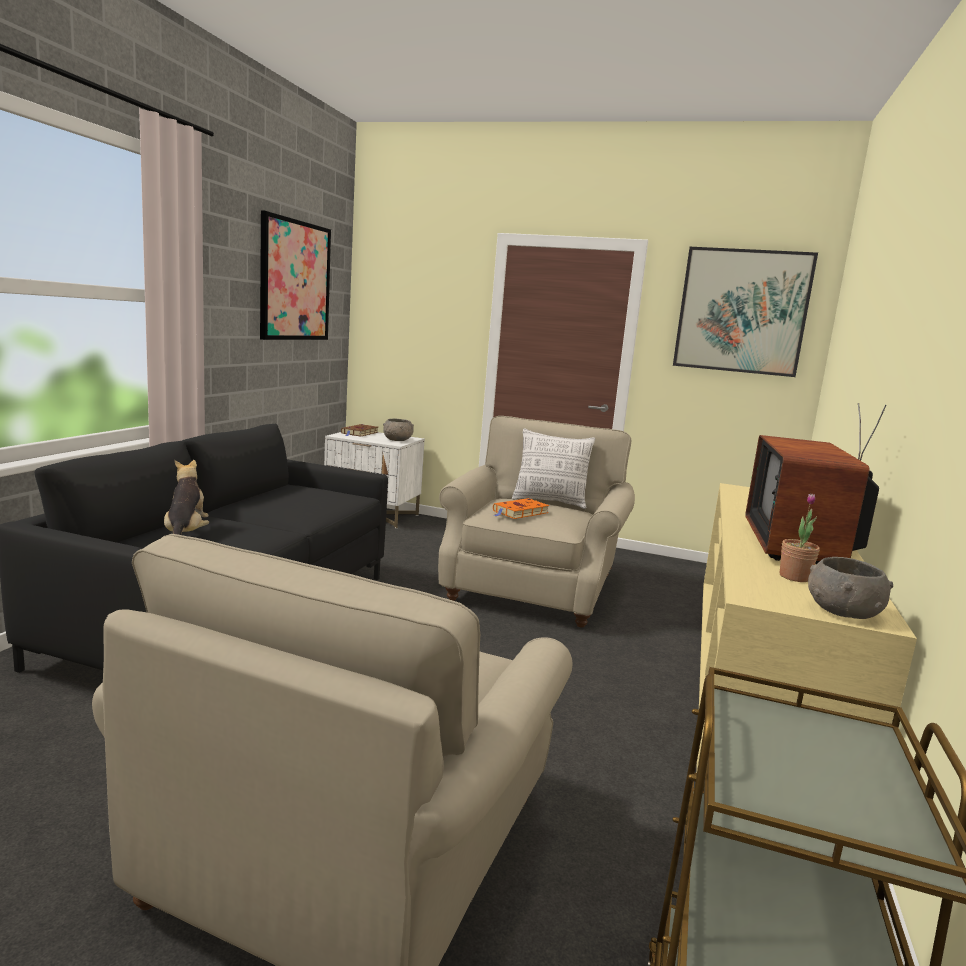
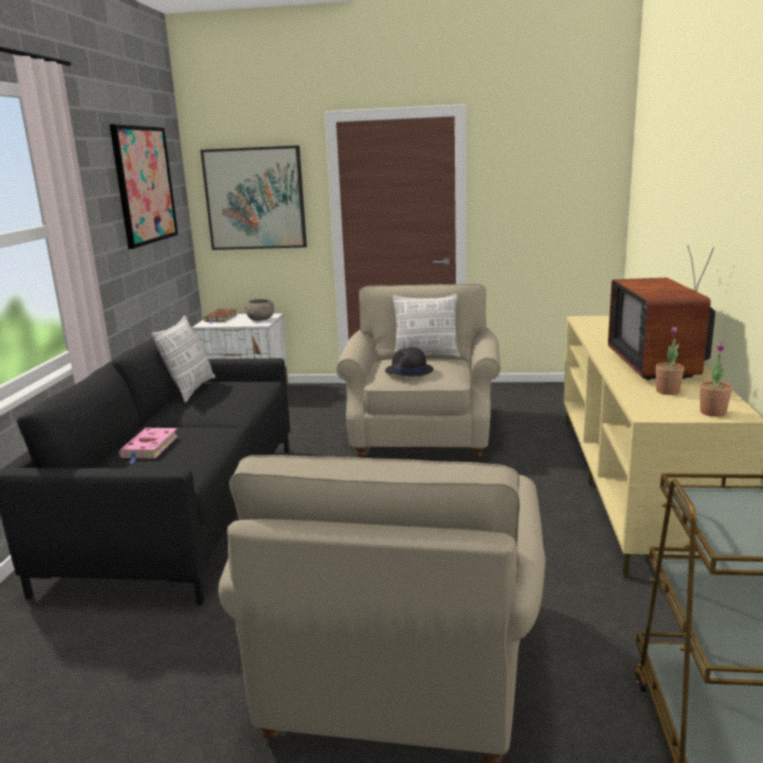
camera: 10 degrees left, 5 degrees up
(186, 534) = (149, 448): plush toy -> pink book
(278, 489) = (190, 389): none -> pillow
(519, 512) = (409, 371): orange book -> black hat
(742, 311) = (555, 160): picture -> picture (255, 198)
(842, 611) = (713, 412): grey bowl -> potted plant

